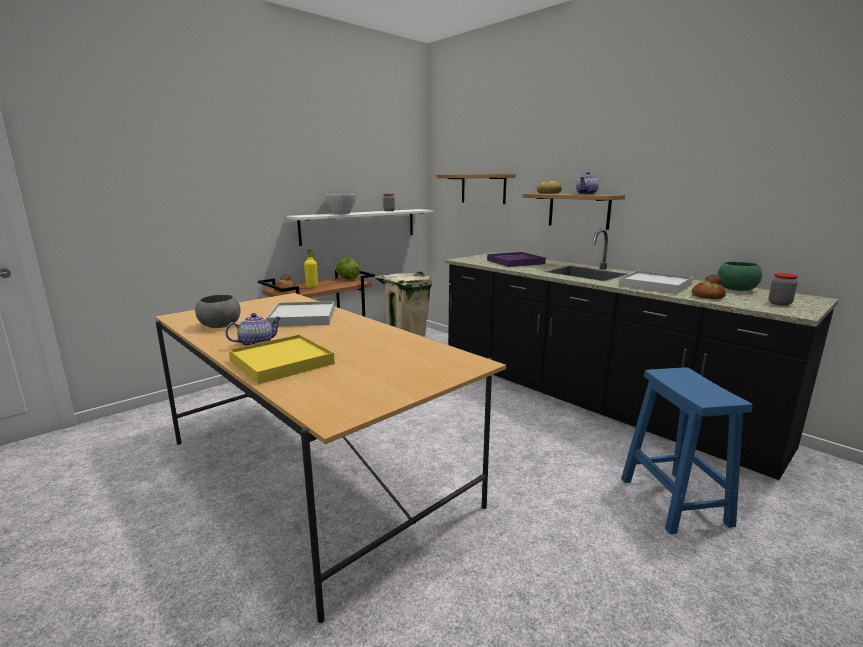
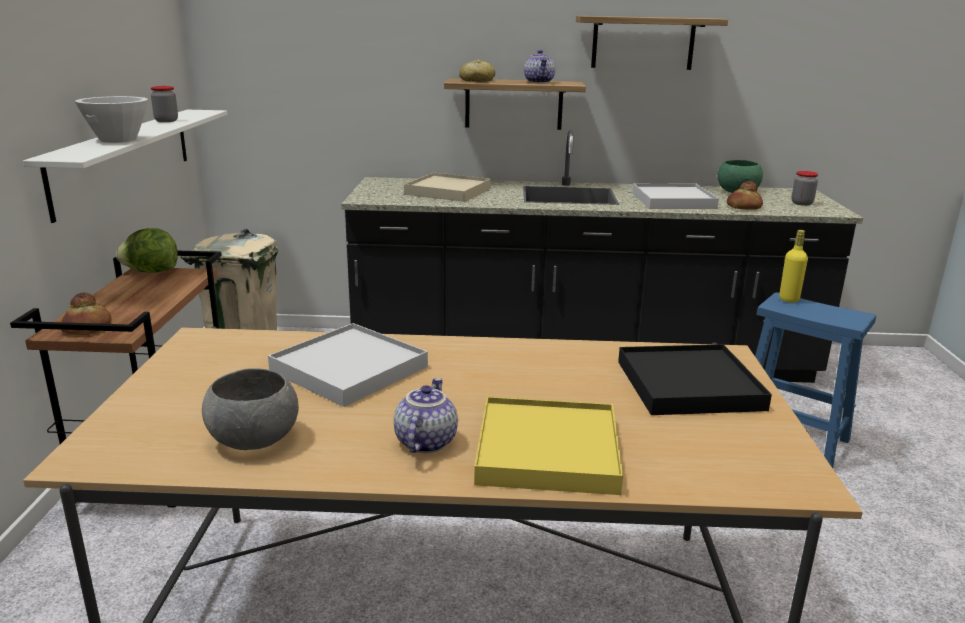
camera: 45 degrees left, 5 degrees up
(312, 287) = (128, 306): yellow bottle -> yellow bottle (789, 299)
(413, 366) = (689, 385): none -> black tray
(483, 189) = (330, 70): shelf -> shelf (643, 43)
(515, 262) = (448, 191): purple tray -> beige tray

